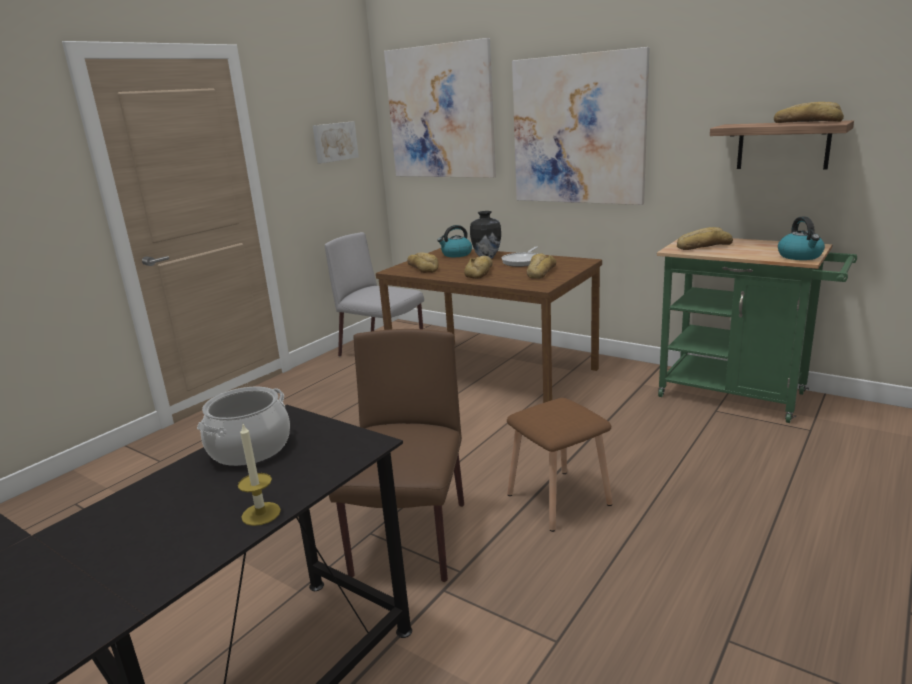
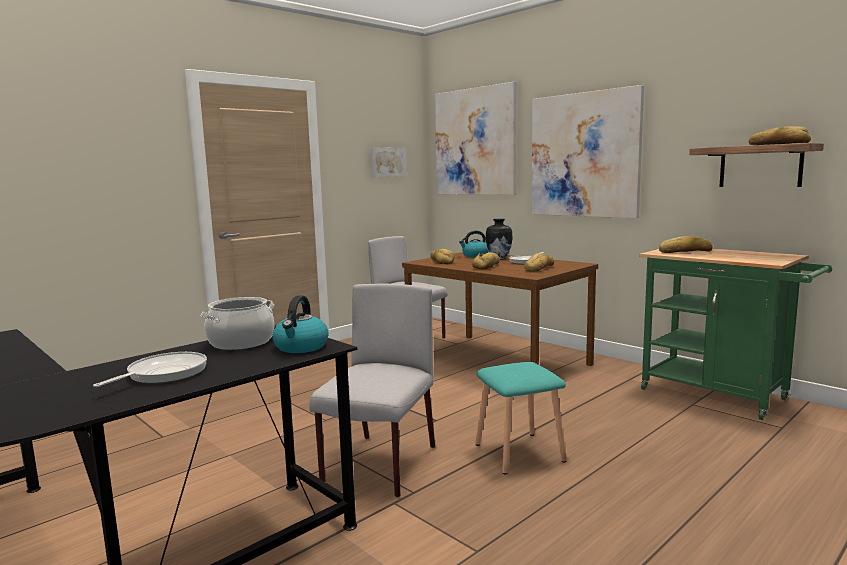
camera: 10 degrees right, 10 degrees down
(175, 525) = (163, 374): none -> frying pan
(261, 514) = (226, 373): candle -> none
(410, 540) = (380, 466): brown chair -> grey chair
(560, 500) = (520, 453): brown stool -> turquoise stool
(800, 256) = (770, 260): kettle -> kettle (301, 347)

